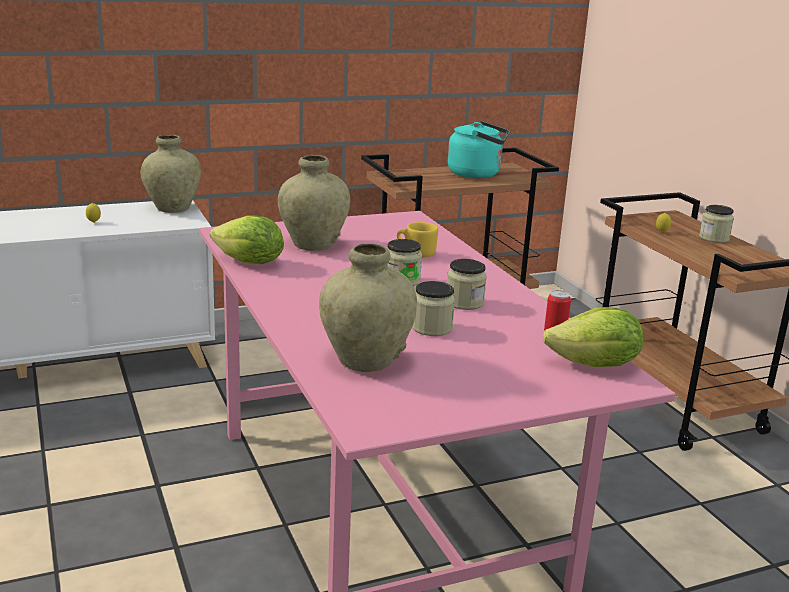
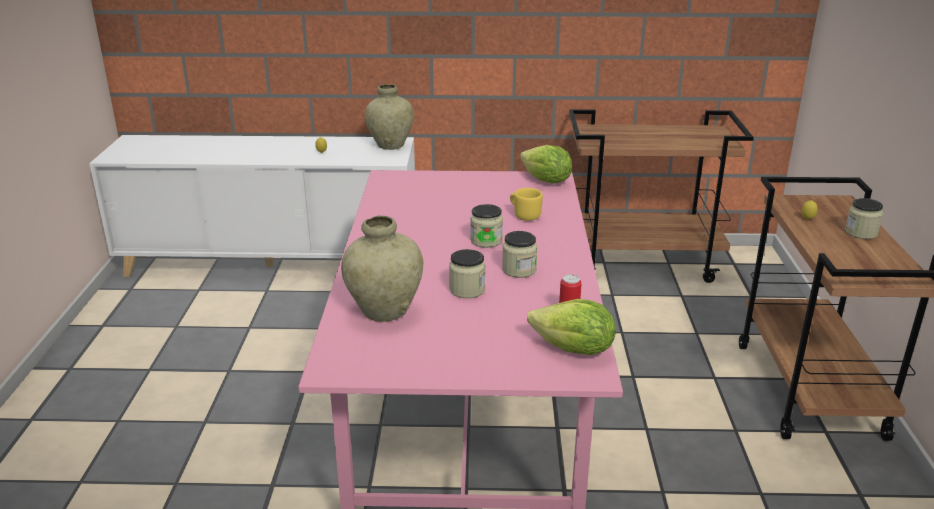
camera: 25 degrees right, 5 degrees up
(250, 263) = (379, 208): lettuce -> lettuce (546, 181)
(313, 245) = (445, 196): beige vase -> none
(477, 174) = (676, 136): turquoise kettle -> none

